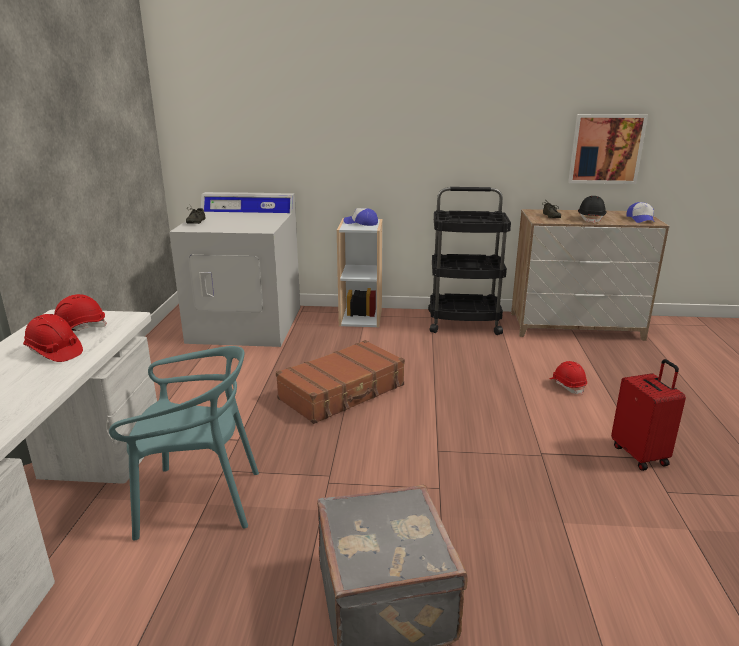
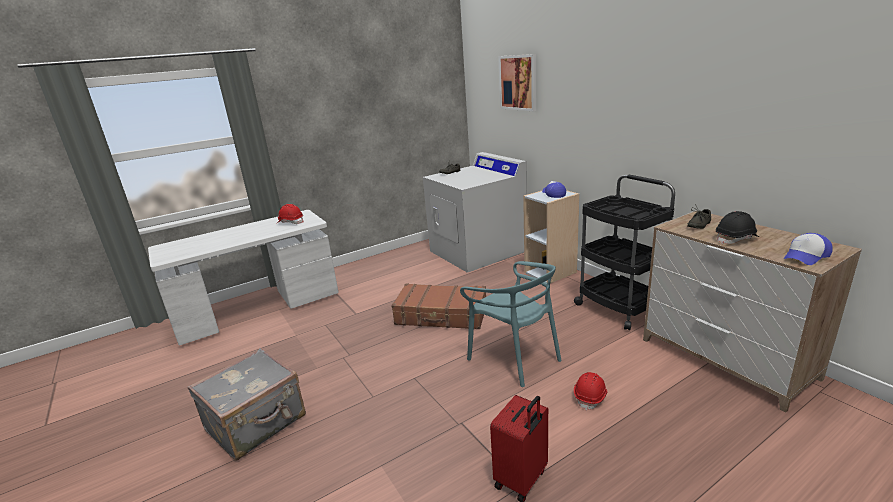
camera: 55 degrees right, 0 degrees up
(54, 352) = (263, 230): red hard hat -> none
(199, 500) = (296, 332): turquoise chair -> turquoise chair (514, 358)
(606, 149) = (810, 156): picture -> picture (518, 82)

